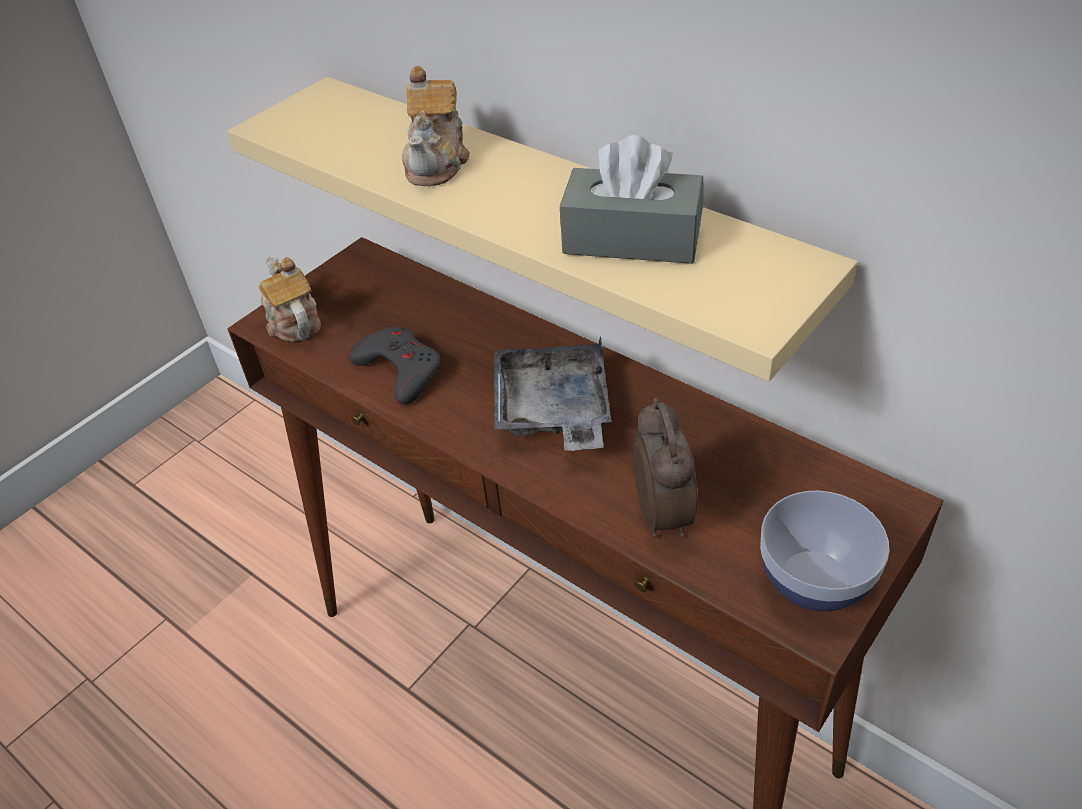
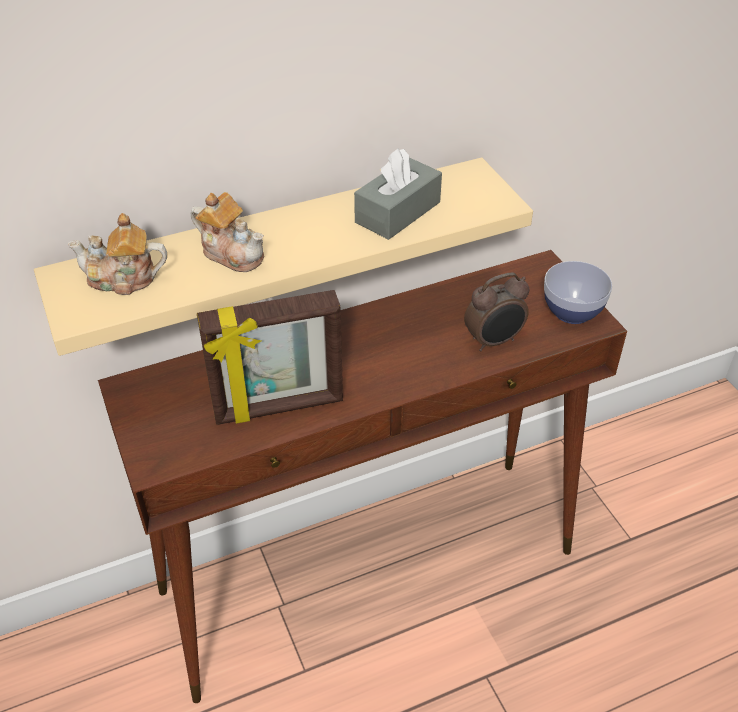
camera: 65 degrees left, 0 degrees up
(293, 322) = (166, 449): teapot -> teapot (123, 279)
(400, 370) = (279, 408): grey game controller -> picture frame
(553, 410) = (380, 352): grey tray -> none
(664, 513) = (494, 341): alarm clock -> alarm clock turned 135 degrees clockwise

